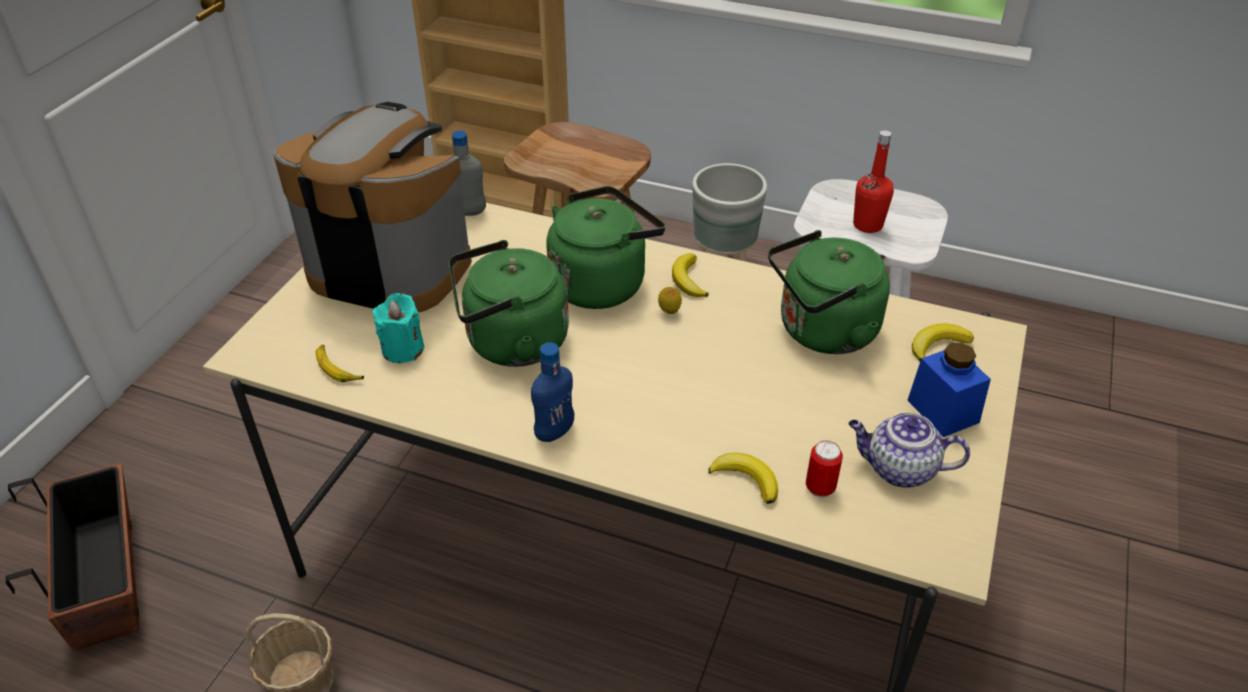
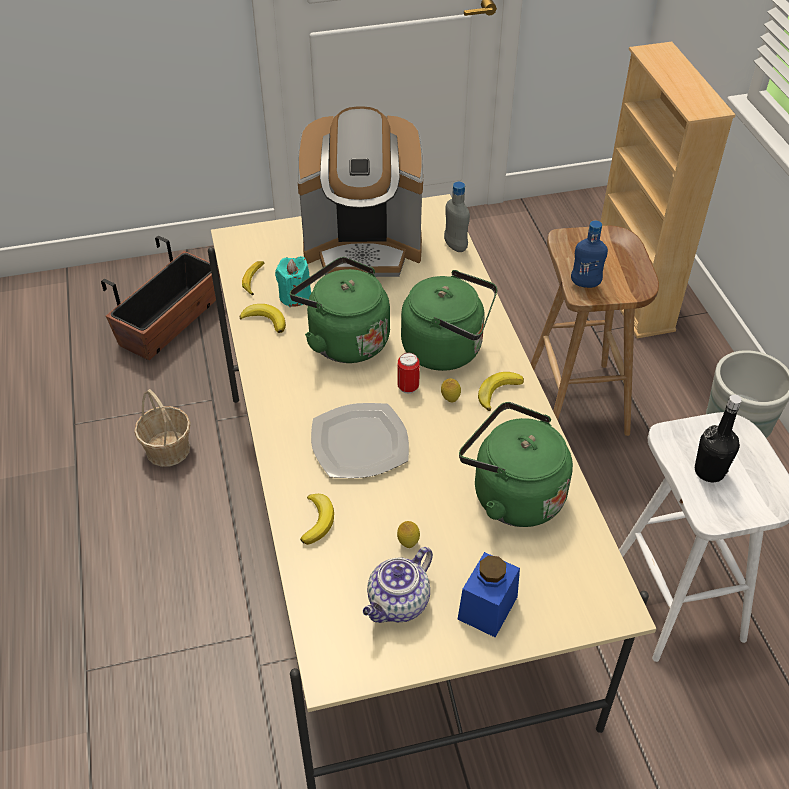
camera: 55 degrees right, 5 degrees up
(390, 267) = (363, 246): coffee machine -> coffee machine turned 105 degrees clockwise
(554, 432) = (282, 403): blue bottle -> blue bottle (585, 283)
(669, 401) = (359, 444): none -> plate
(820, 488) = (341, 565): can -> can (408, 387)
(828, 427) = (408, 543): none -> lemon
(867, 225) = (709, 471): red bottle -> black bottle
(898, 469) = (398, 604): teapot -> teapot turned 120 degrees counterclockwise
(937, 345) = (567, 574): banana -> banana (265, 320)

